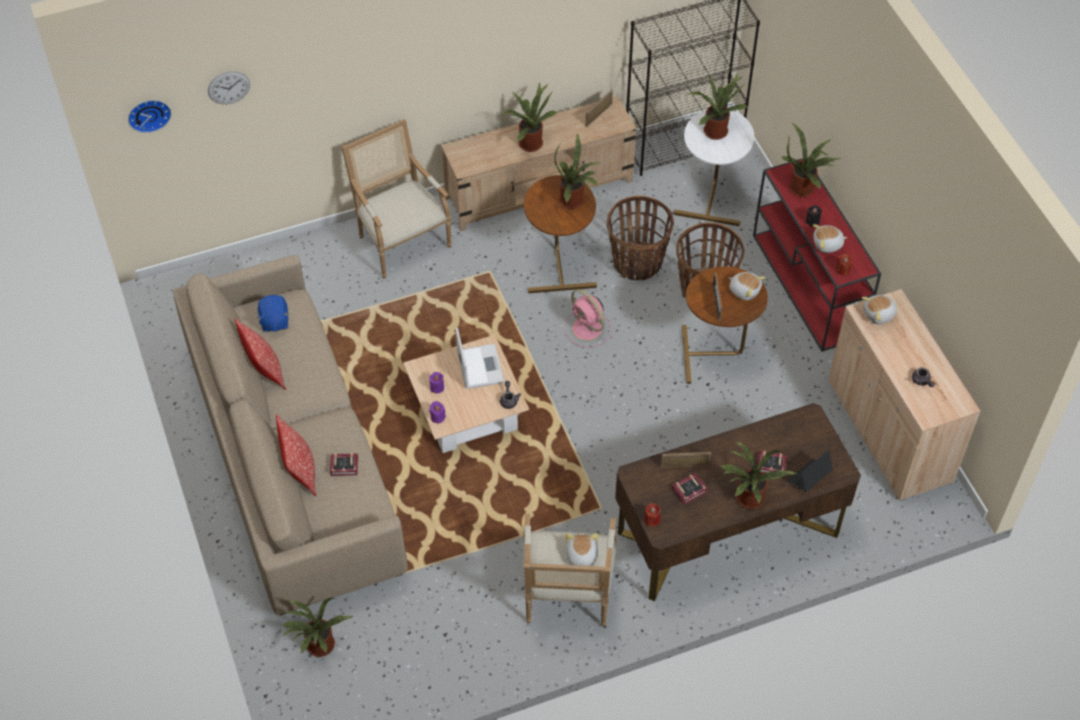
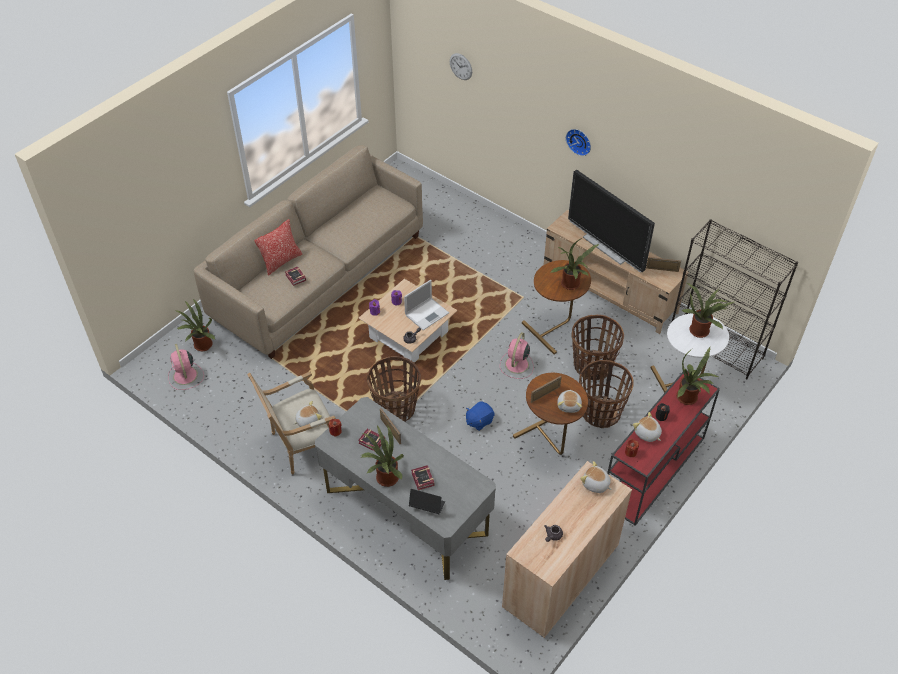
camera: 60 degrees right, 5 degrees down
(148, 114) = (418, 50): wall clock -> wall clock (579, 141)
(264, 370) = (341, 216): pillow -> none
(274, 321) = (378, 203): blue plush toy -> blue plush toy (479, 421)
(362, 687) = (185, 376): none -> pink fan
(401, 240) = (513, 247): armchair -> none
(529, 142) = (607, 247): potted plant -> television
(574, 476) = (396, 409): none -> basket
(728, 533) = (406, 512): brown desk -> grey desk

